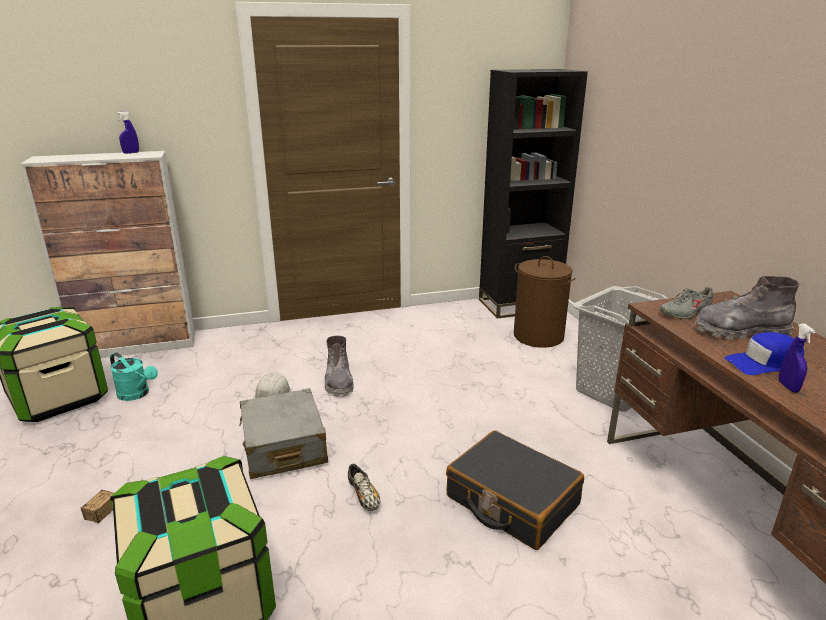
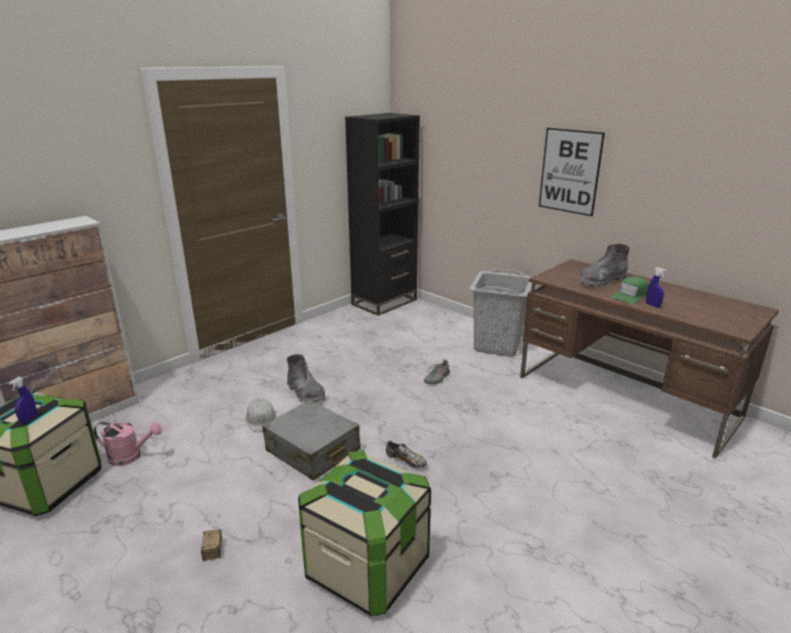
camera: 30 degrees left, 0 degrees up
(131, 153) = (55, 222): blue spray bottle -> blue spray bottle (29, 420)
(137, 394) = (130, 456): turquoise watering can -> pink watering can
(511, 501) = (499, 430): black suitcase -> none
(538, 336) = (418, 321): brown laundry basket -> none
(685, 313) = (564, 277): grey shoe -> grey shoe (436, 378)
(749, 156) = (570, 171): none -> picture
(764, 363) = (630, 296): blue cap -> green cap

